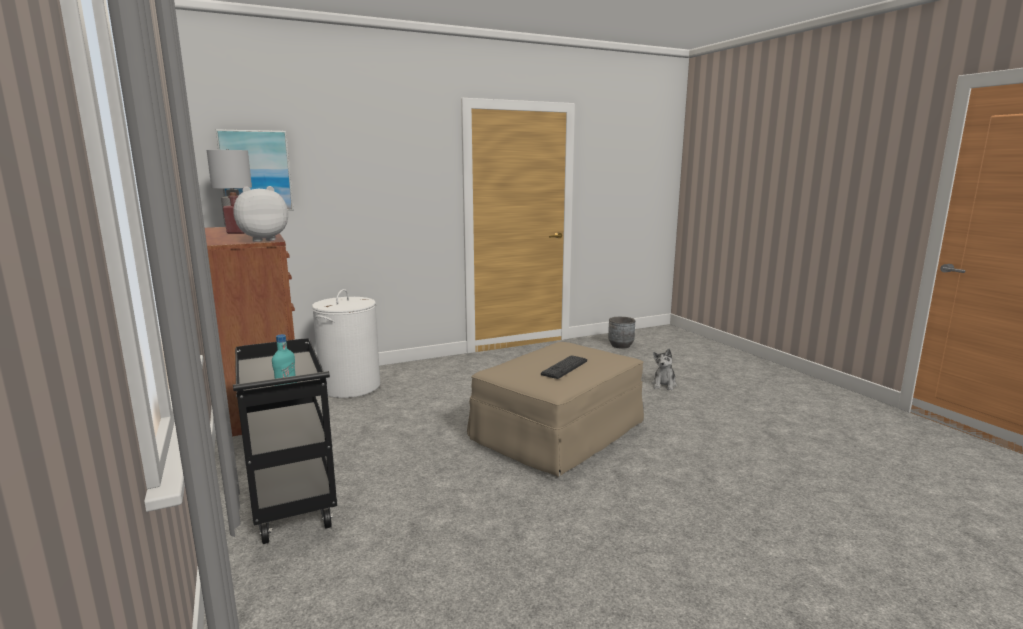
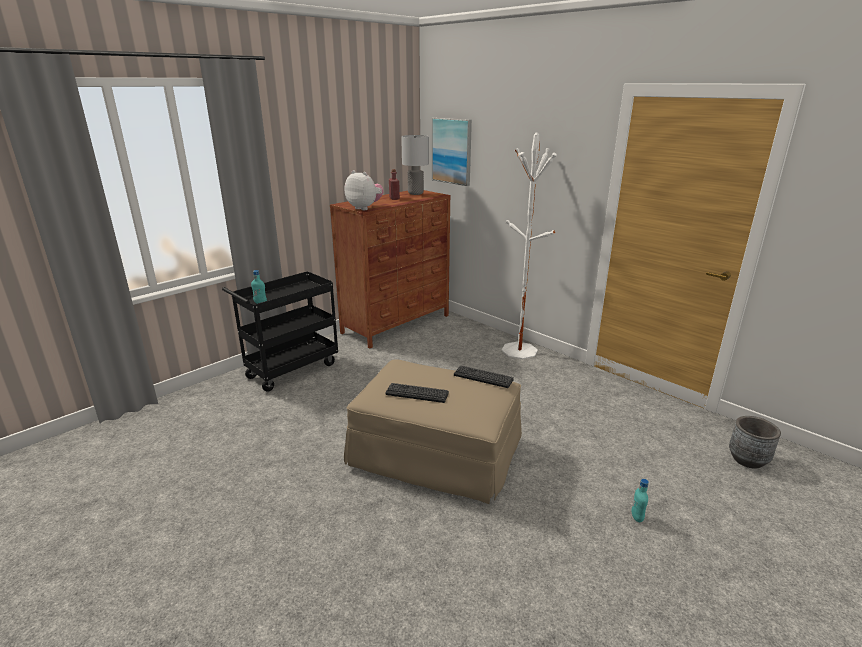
camera: 70 degrees right, 10 degrees up
(350, 386) = (459, 336): white laundry basket -> none
(415, 369) = (519, 350): none -> white clothes rack
(551, 345) = (483, 377): none -> keyboard
(664, 384) = (637, 517): plush toy -> turquoise bottle

